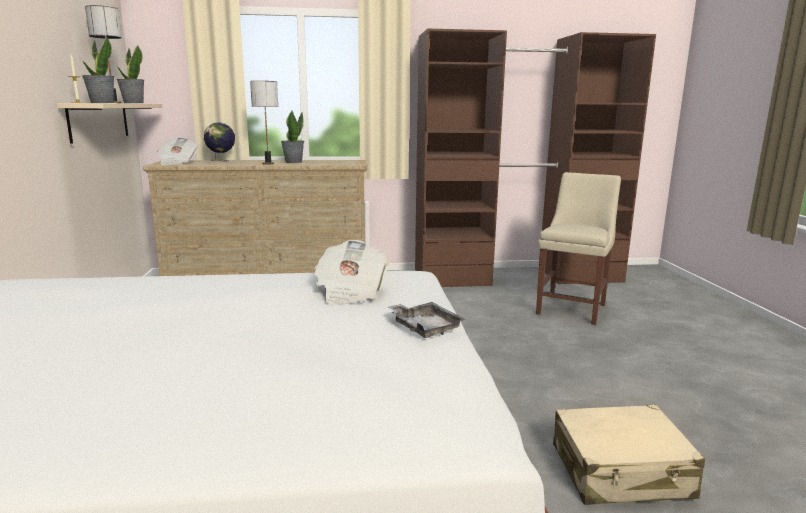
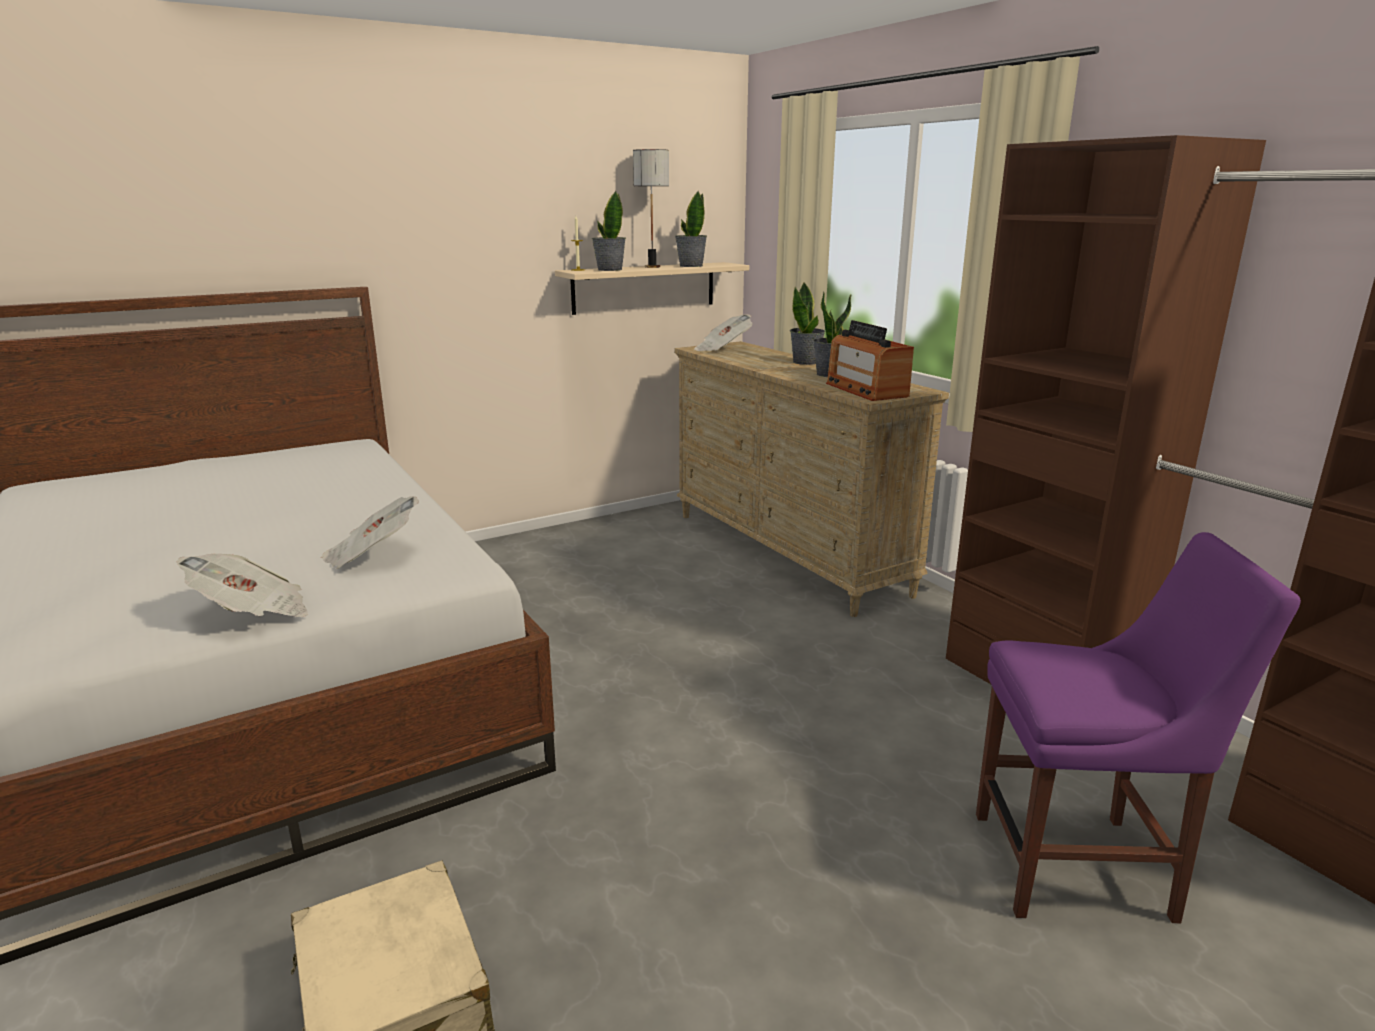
camera: 65 degrees right, 5 degrees up
(221, 161) = (774, 355): globe -> none
(254, 161) = (806, 362): none -> potted plant
(268, 164) = (786, 371): table lamp -> none
(338, 163) = (866, 390): none -> radio
(424, 327) = (253, 613): grey tray -> newspaper
(572, 308) = (1082, 866): beige chair -> purple chair

